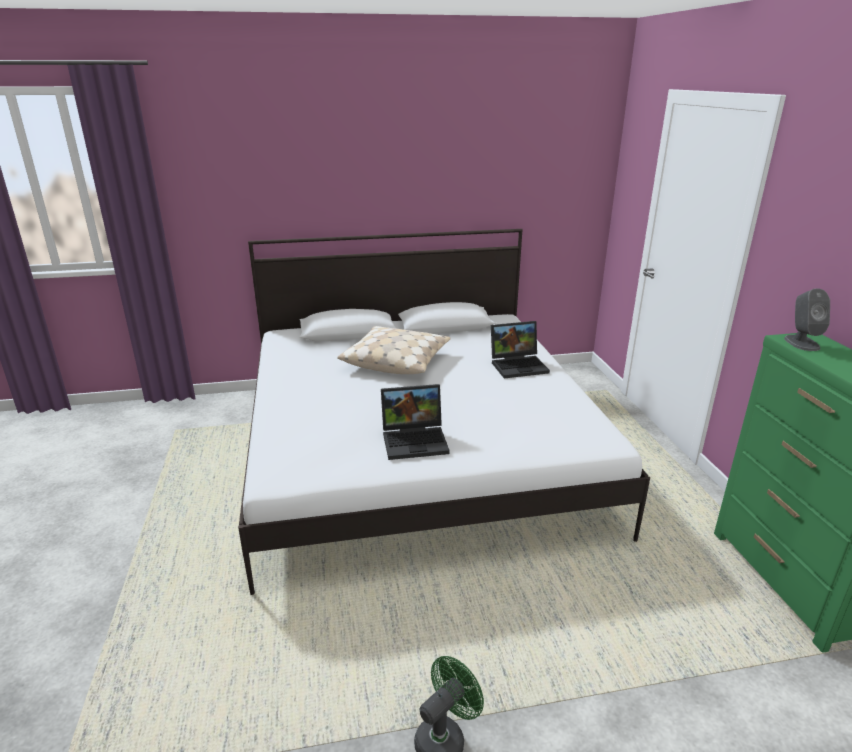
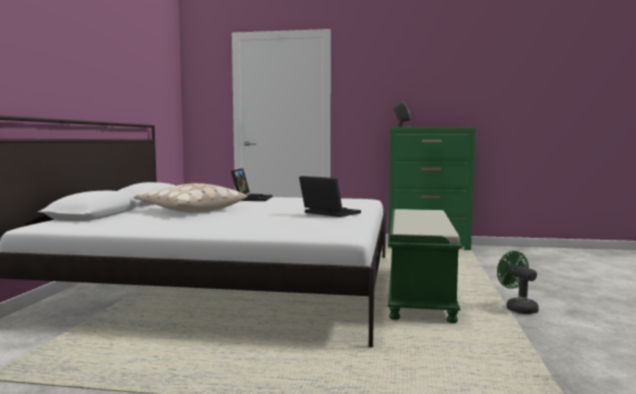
camera: 70 degrees left, 20 degrees down
(416, 440) = (328, 213): laptop -> laptop turned 60 degrees counterclockwise
(468, 606) = (418, 292): none -> green bench

